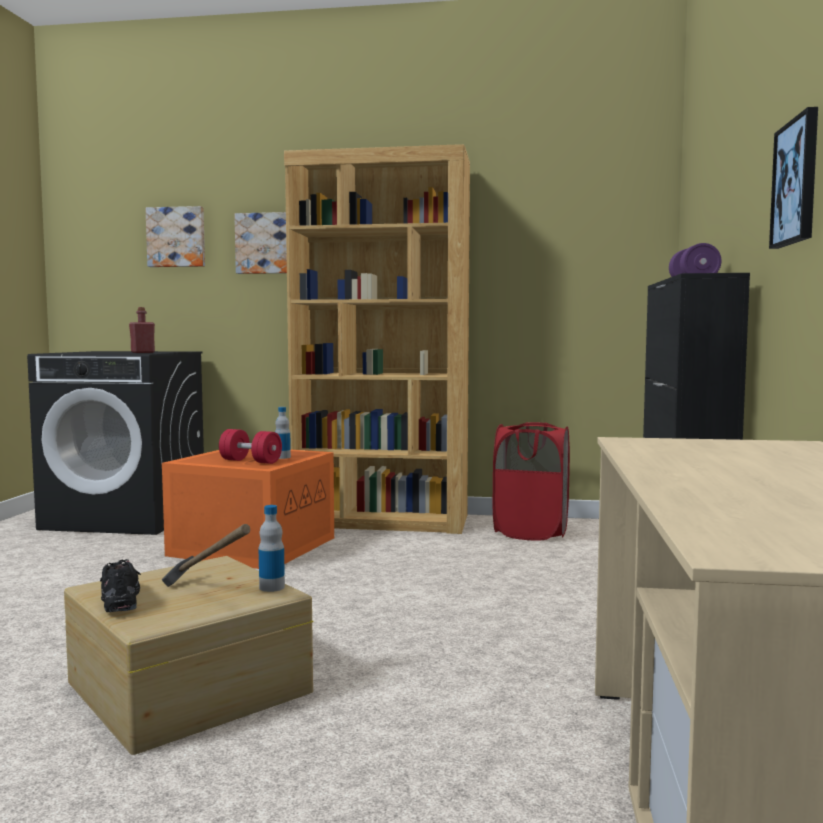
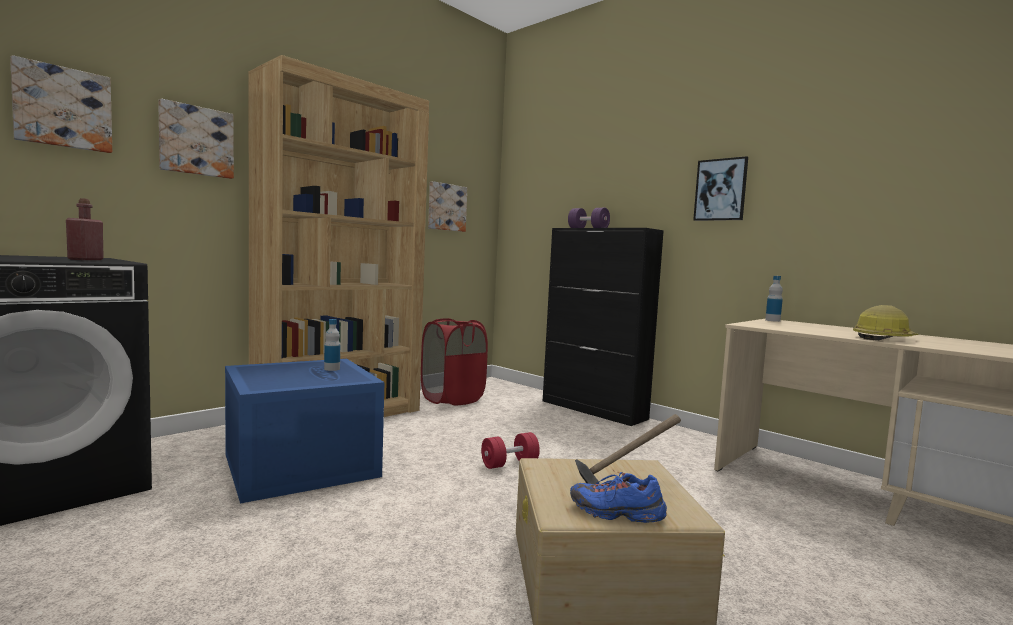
camera: 55 degrees left, 0 degrees up
(121, 601) = (616, 513): black shoe -> blue shoe
(250, 461) = (324, 377): red dumbbell -> red dumbbell (509, 464)
(252, 546) = (298, 465): orange storage box -> blue storage box
(272, 587) = (631, 464): bottle -> bottle (772, 320)
(567, 270) = (446, 207): none -> picture
(702, 479) = (884, 339): none -> hard hat

